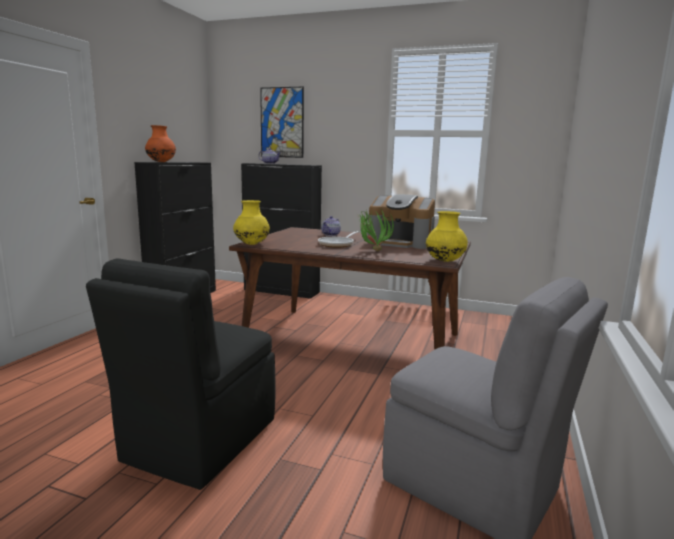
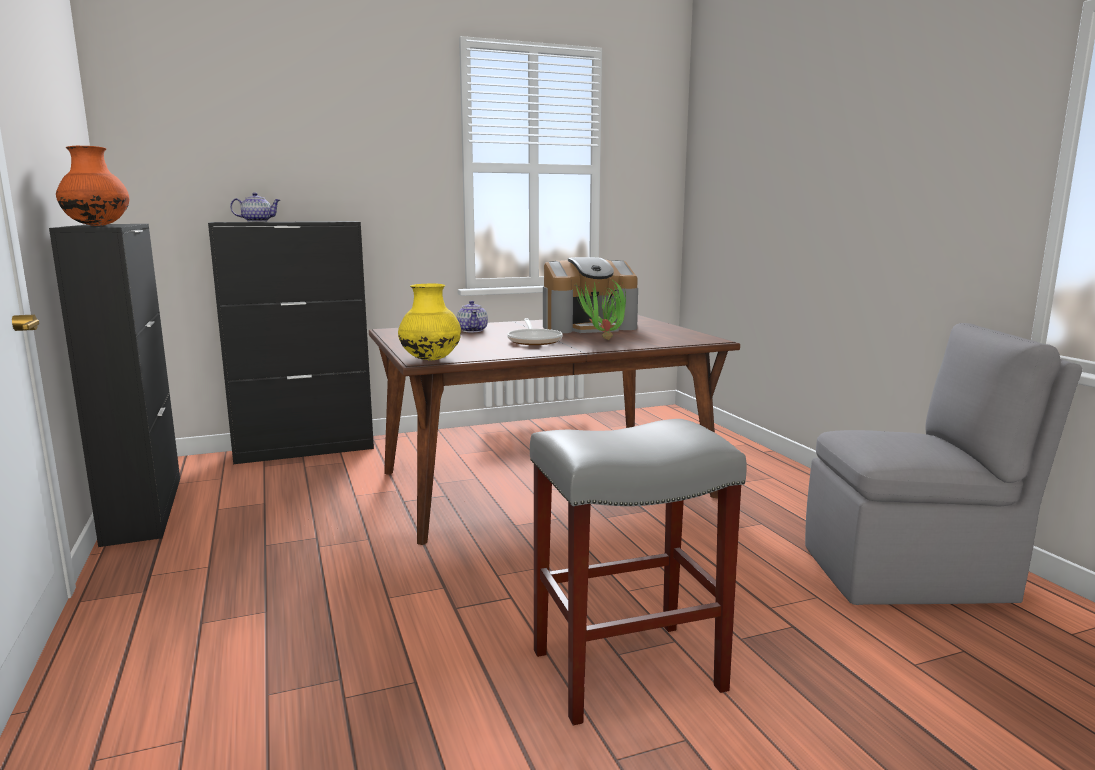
camera: 40 degrees left, 0 degrees up
(198, 441) = (625, 671): black chair -> grey stool
(282, 122) = (268, 146): picture -> none
(445, 261) = (707, 338): yellow vase -> none

